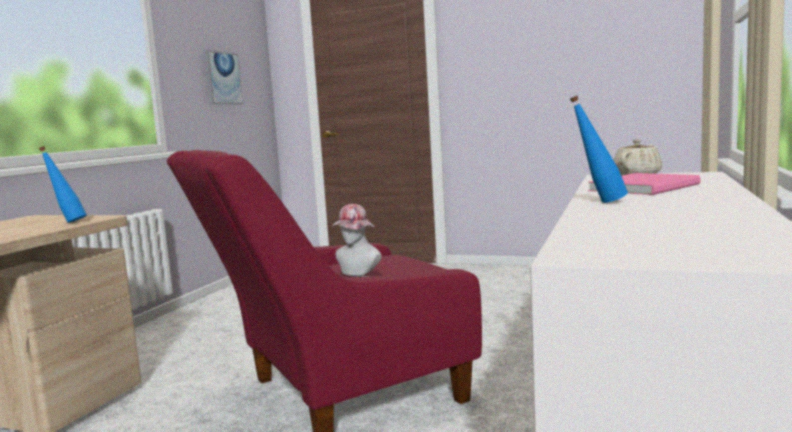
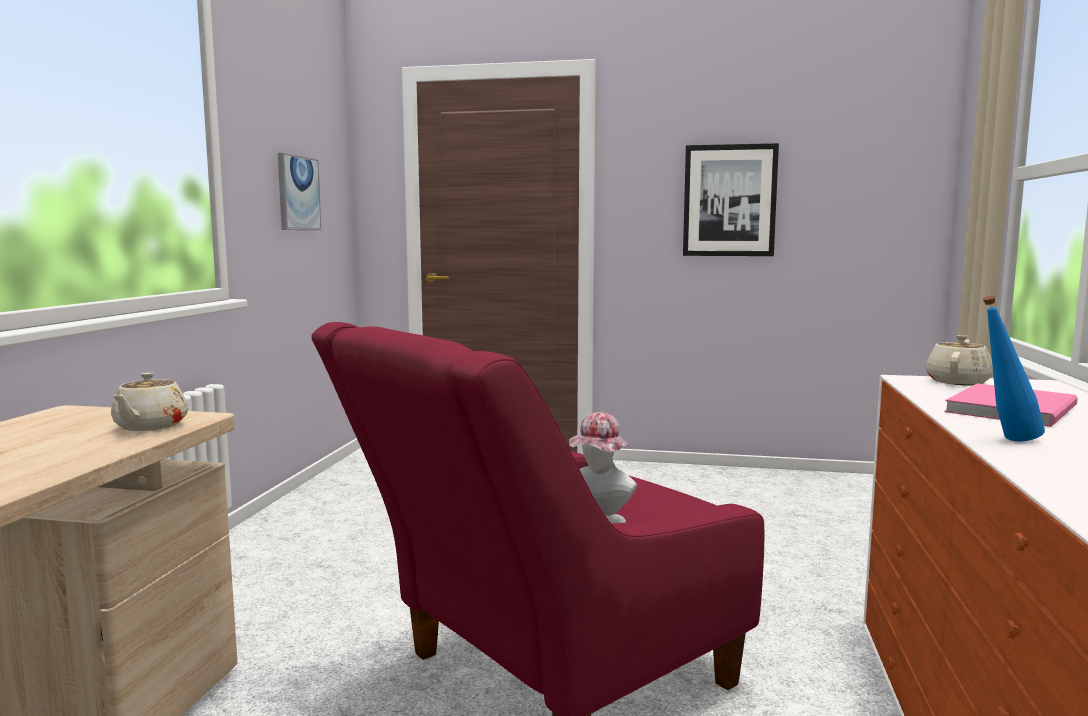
camera: 10 degrees left, 0 degrees up
(68, 222) = (150, 426): blue bottle -> beige teapot
(538, 61) = (729, 200): none -> picture

